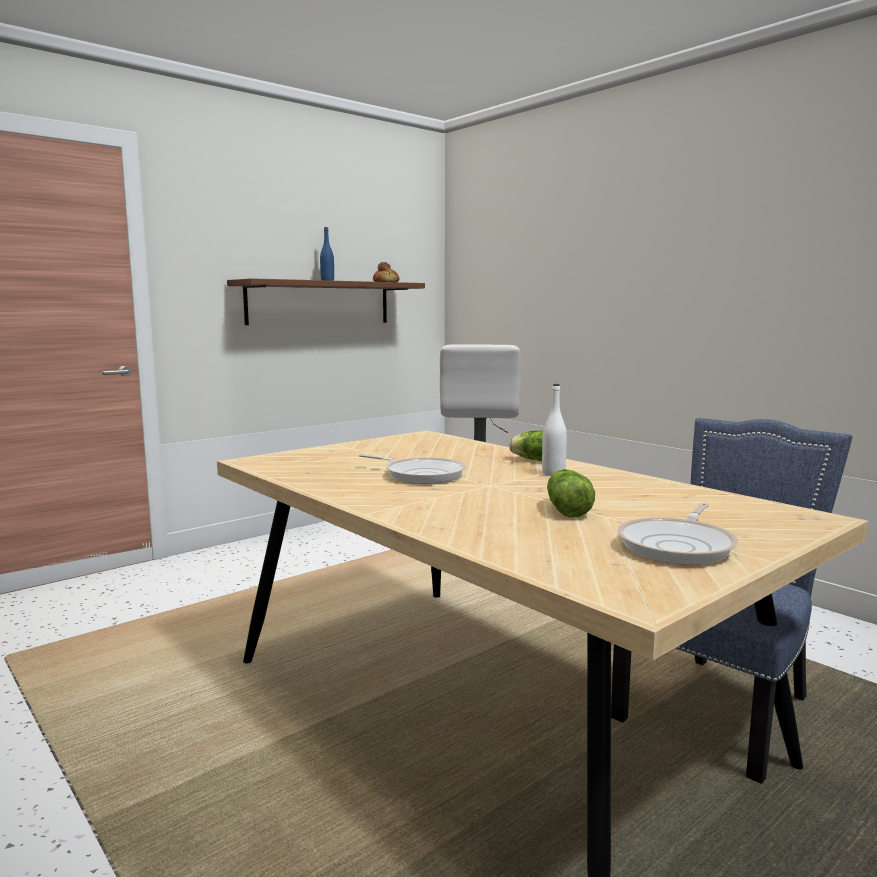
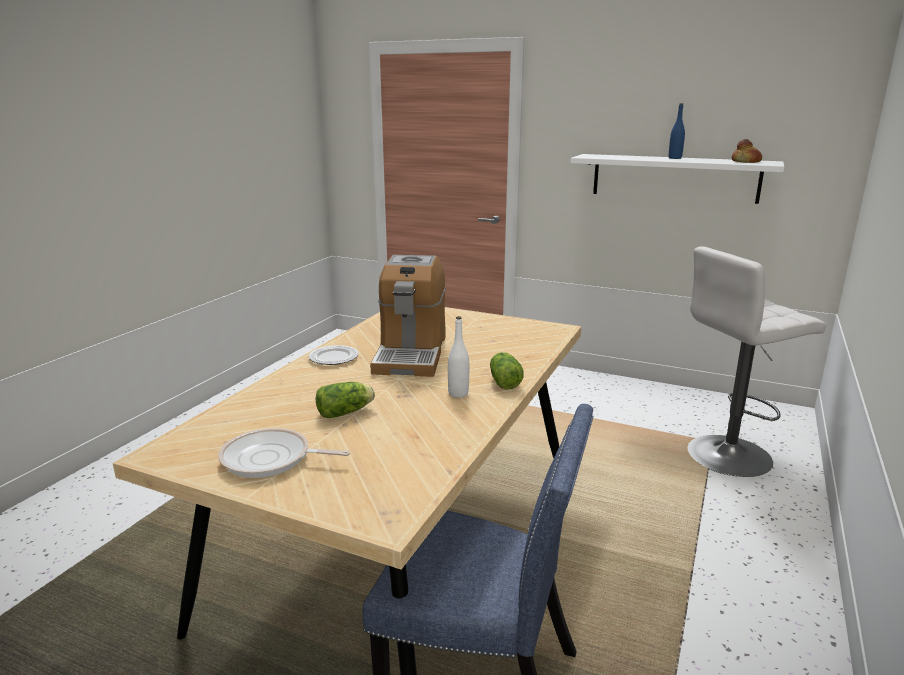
camera: 65 degrees right, 10 degrees up
(319, 303) = (674, 178): brown shelf -> white shelf
(385, 500) = (334, 358): none -> plate
(421, 475) = (411, 354): frying pan -> coffee machine

